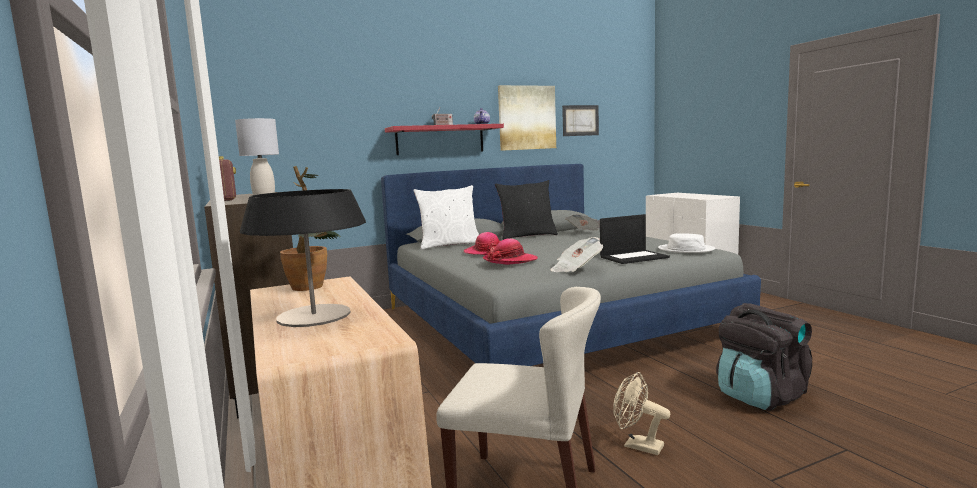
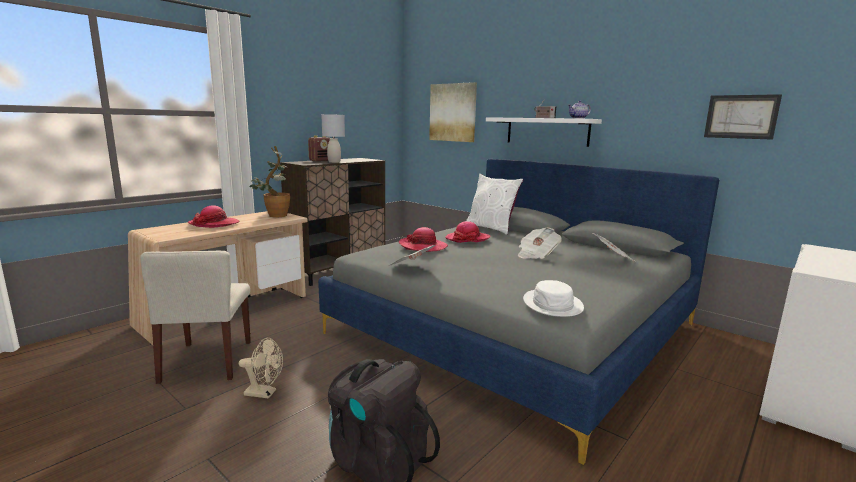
camera: 65 degrees right, 5 degrees up
(314, 315) = (214, 224): table lamp -> hat
(440, 140) = (547, 131): red shelf -> white shelf
(527, 118) = (651, 111): picture -> picture (453, 112)
(527, 236) = (566, 243): black pillow -> none
(562, 242) = (536, 255): none -> newspaper
(634, 257) = (482, 284): laptop -> none
(637, 445) = (264, 393): beige fan -> beige fan turned 90 degrees clockwise

